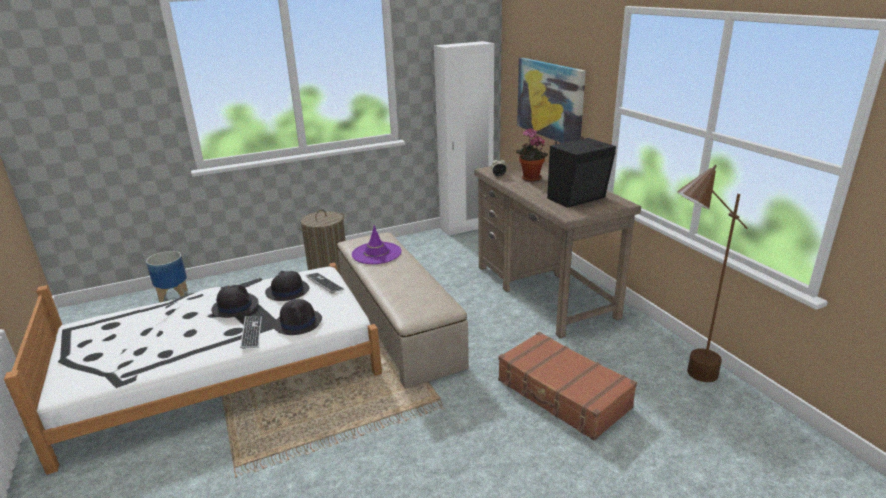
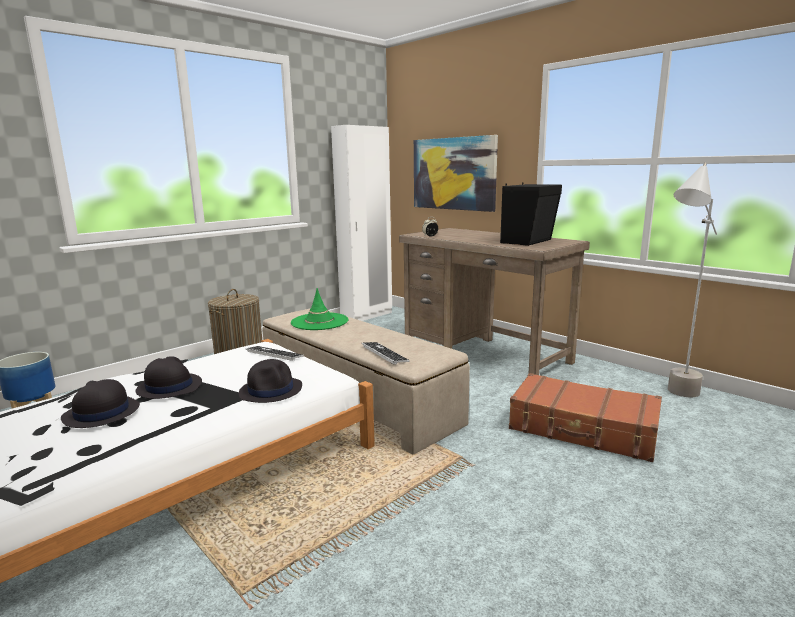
camera: 20 degrees left, 10 degrees down
(251, 333) = (213, 408): keyboard -> keyboard (384, 354)
(287, 291) = (231, 365): black hat -> black hat (101, 413)
(376, 253) = (319, 322): purple hat -> green hat
(530, 179) = (463, 236): potted plant -> none
(684, 380) = (674, 398): brown floor lamp -> grey floor lamp

